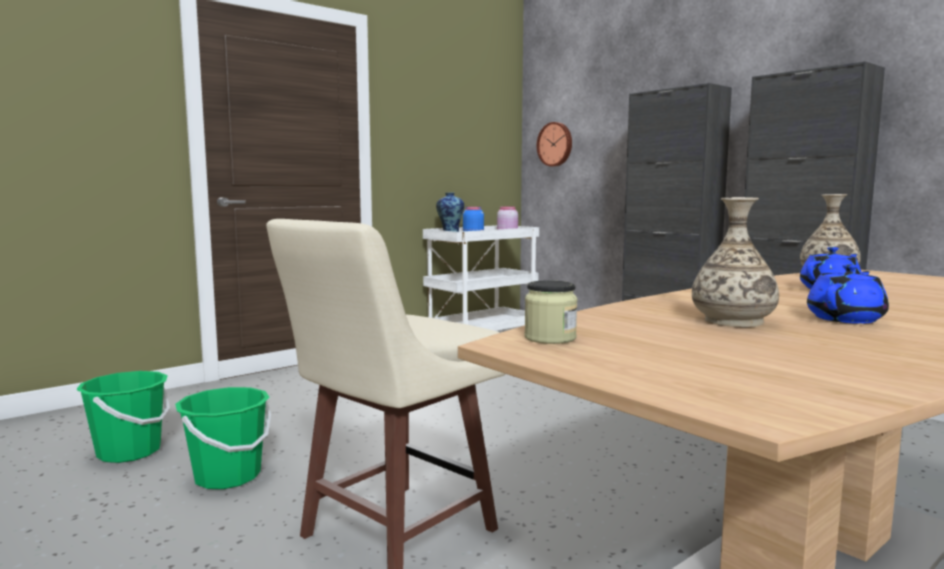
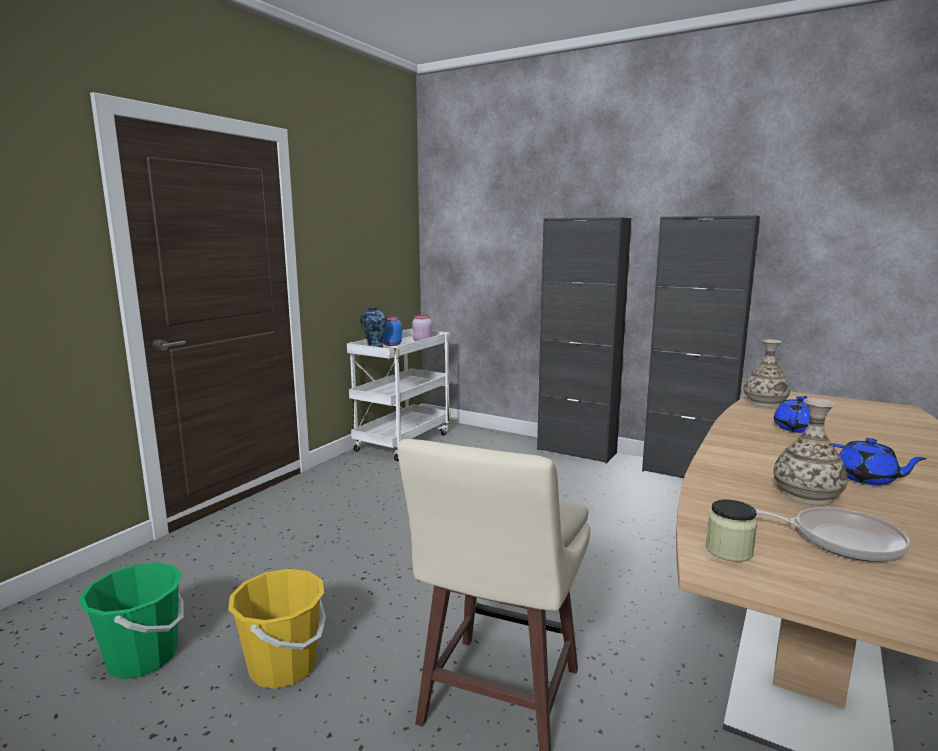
camera: 20 degrees left, 5 degrees up
(227, 476) = (283, 666): green bucket -> yellow bucket
(555, 144) = (457, 252): wall clock -> none
(705, 344) = (841, 540): none -> frying pan
(846, 319) = (866, 479): blue teapot -> blue teapot turned 105 degrees clockwise

